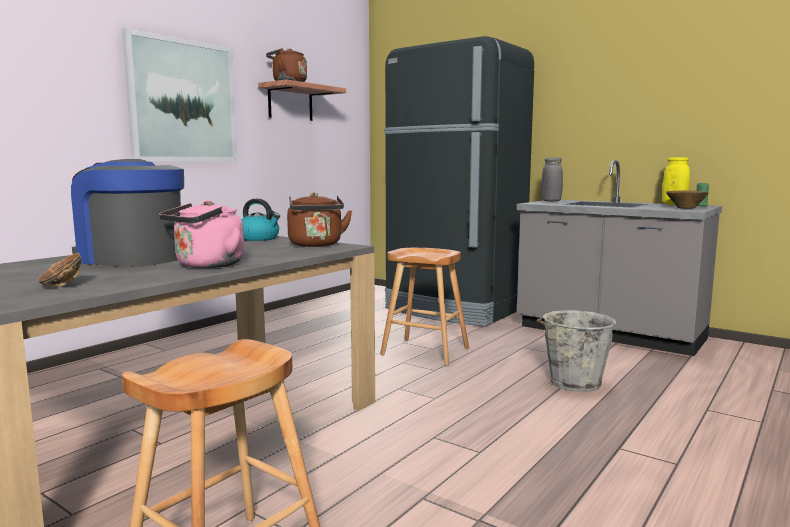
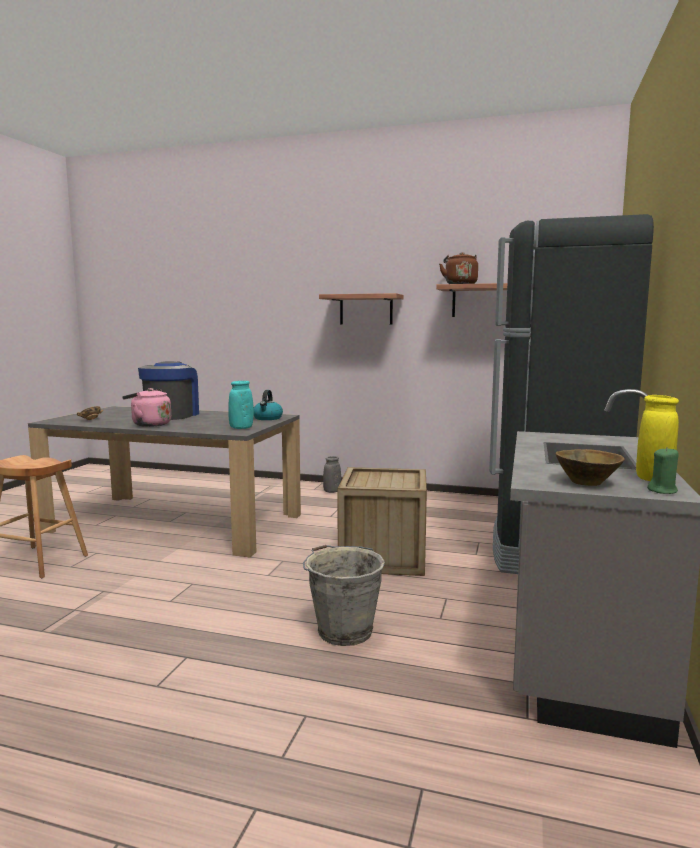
camera: 70 degrees right, 0 degrees up
(183, 101) = (366, 309): picture -> shelf
(316, 245) = (241, 428): brown kettle -> turquoise vase
(424, 351) = (383, 557): brown stool -> crate
(551, 201) = (586, 438): grey vase -> grey vase (332, 491)

